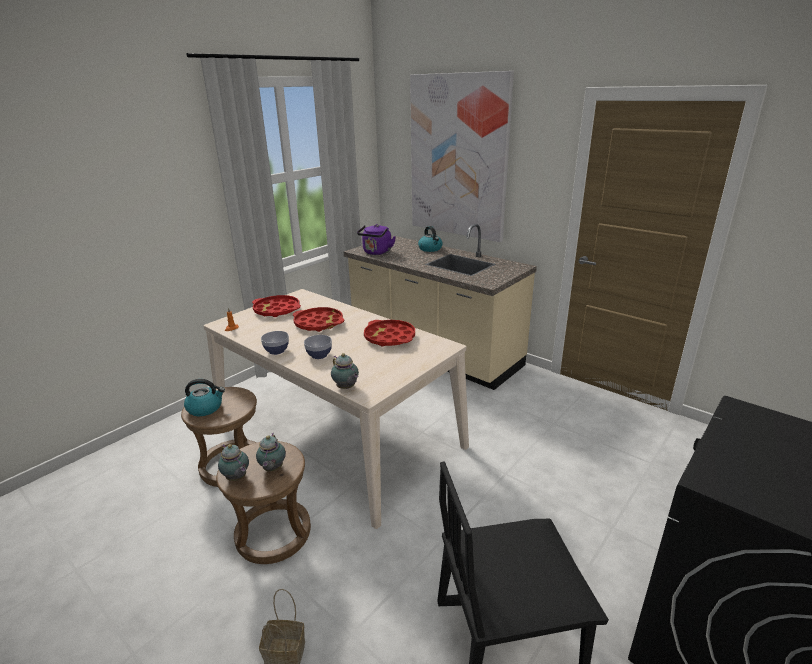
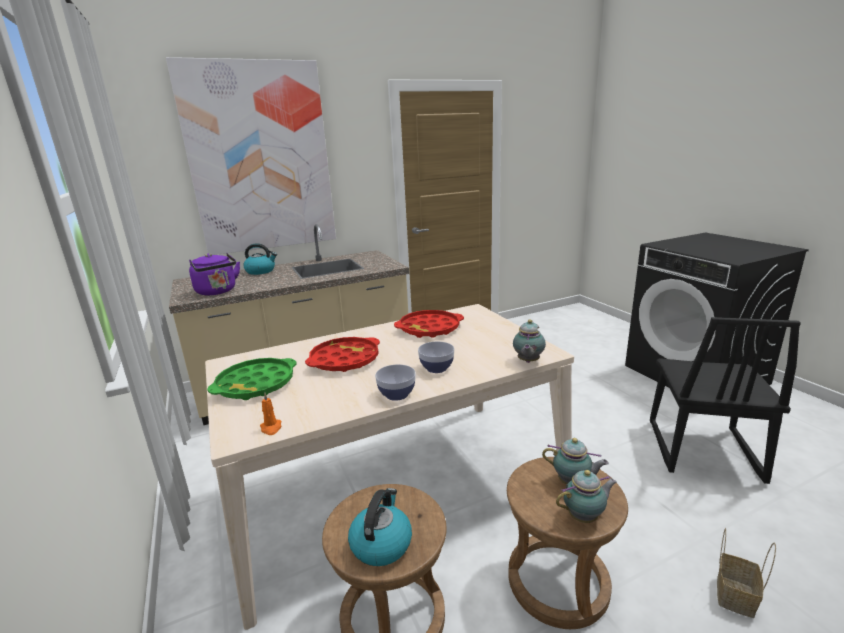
camera: 65 degrees left, 5 degrees down
(277, 310) = (256, 384): red tray -> green tray
(346, 388) = (527, 361): teapot -> teapot turned 120 degrees clockwise

